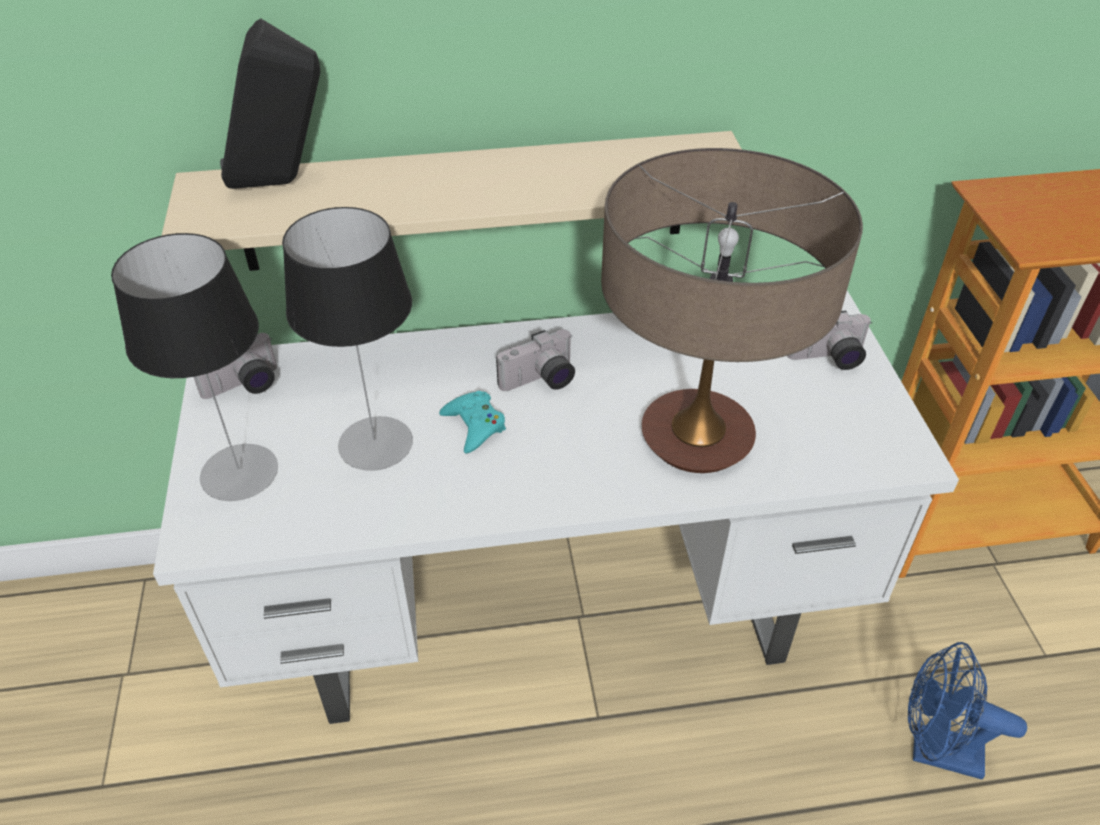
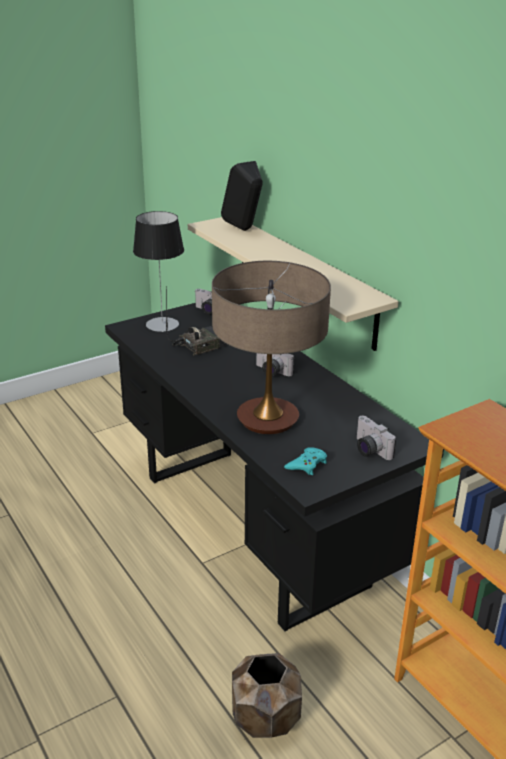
camera: 65 degrees right, 15 degrees down
(375, 443) = (199, 345): table lamp -> radio
(474, 425) = (228, 363): turquoise game controller -> turquoise game controller (307, 464)
(551, 615) = (253, 528): white desk -> black desk
(934, 750) = (264, 719): blue fan -> brown planter

